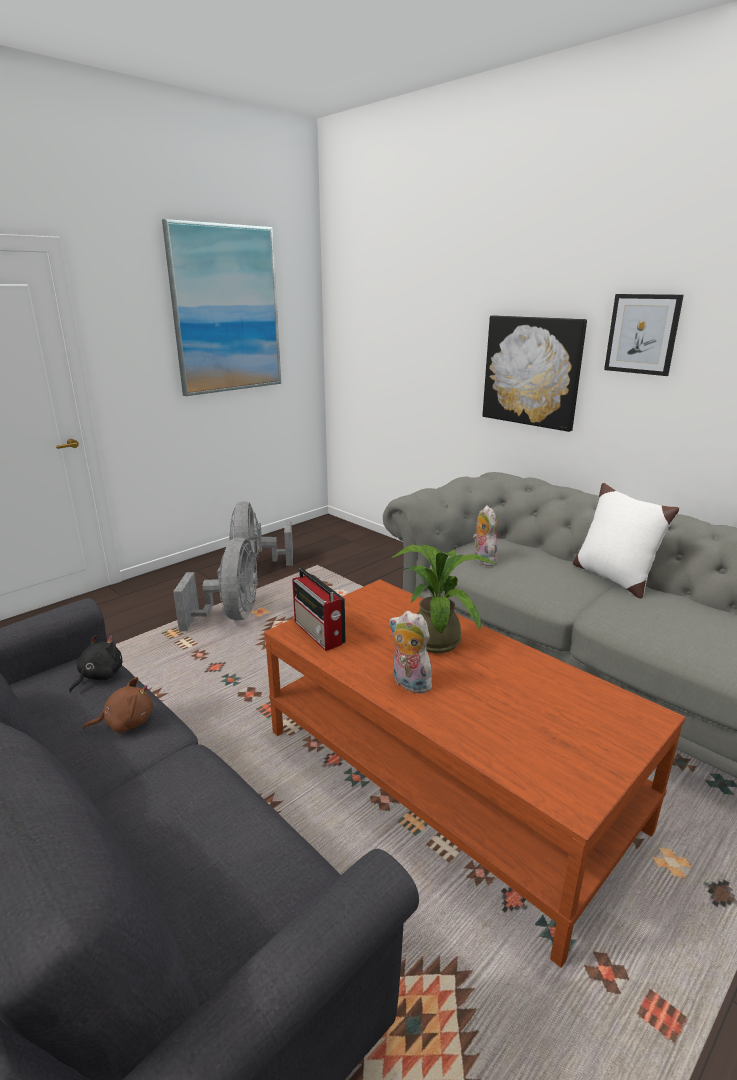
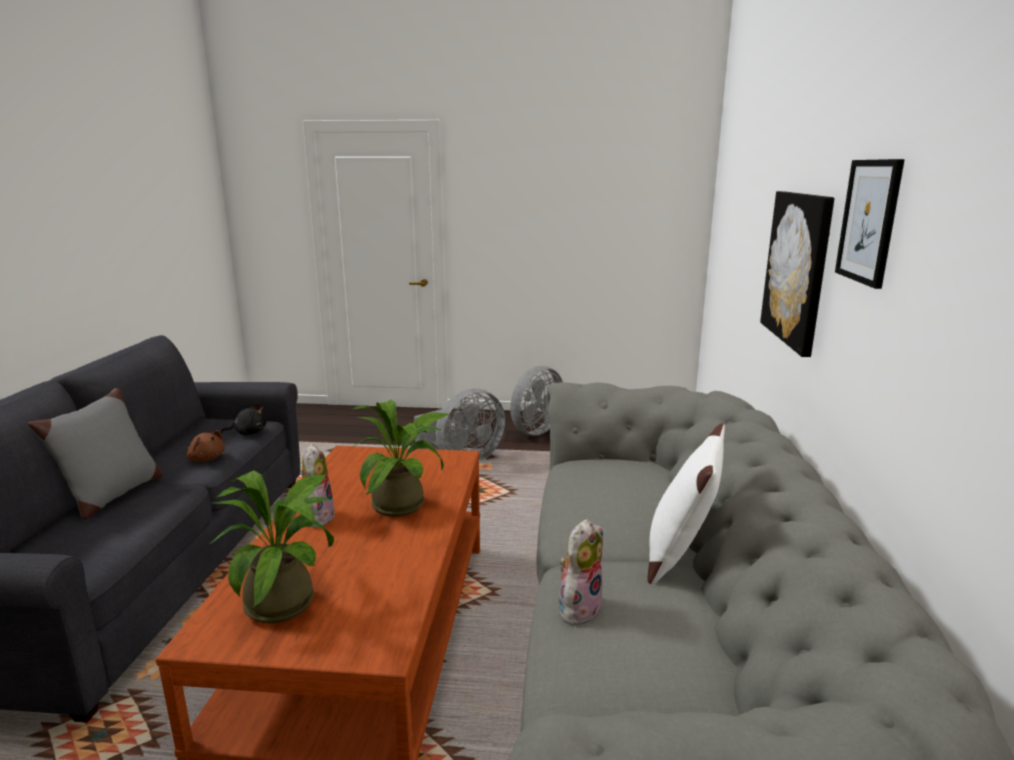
camera: 50 degrees right, 5 degrees down
(114, 824) = (112, 496): none -> grey pillow
(226, 310) = (586, 181): picture -> none
(319, 633) = (355, 462): radio -> none
(482, 560) = (591, 475): plush toy -> plush toy (578, 607)
(545, 738) = (288, 600): none -> potted plant

